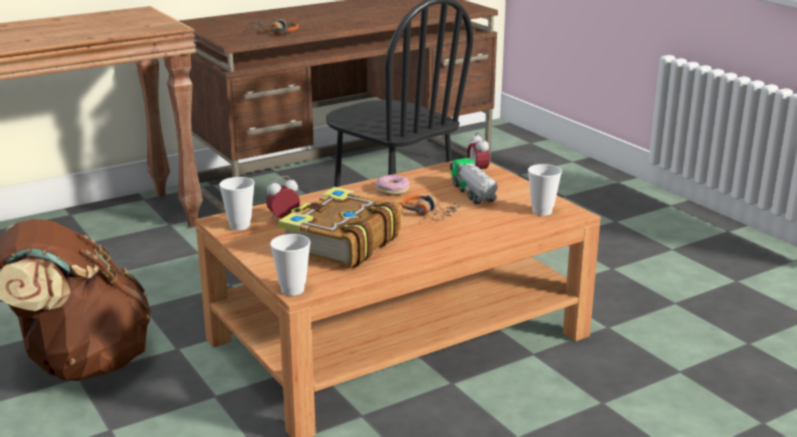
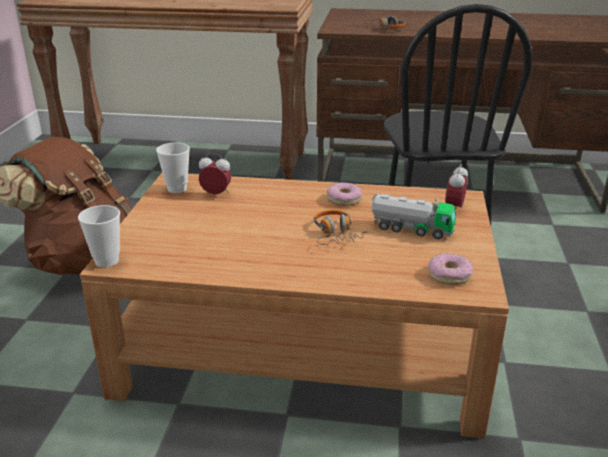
camera: 40 degrees right, 5 degrees up
(339, 245) = (212, 234): book -> none
(473, 194) = (411, 229): toy truck -> toy truck turned 90 degrees clockwise
(542, 211) = (449, 275): cup -> donut

